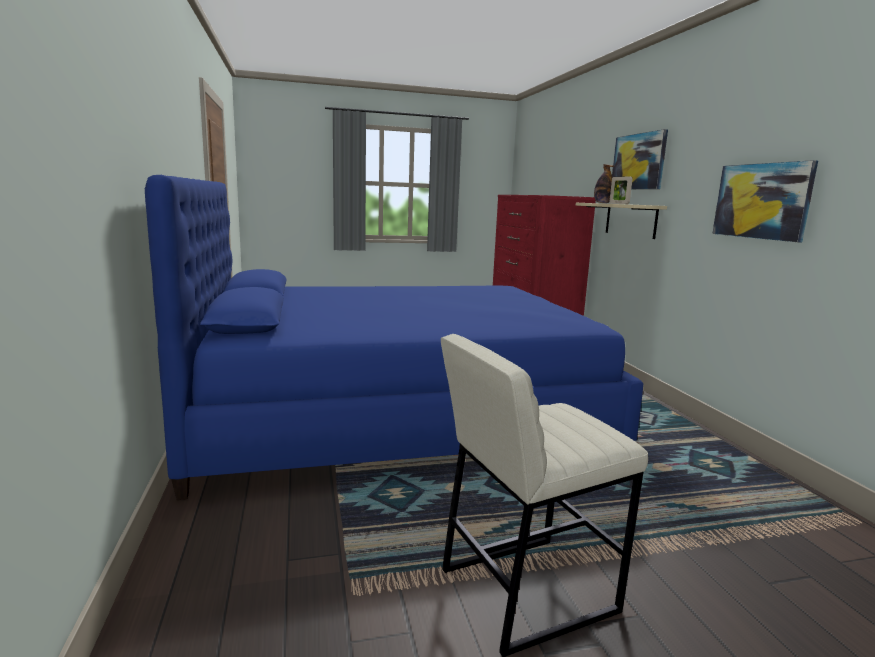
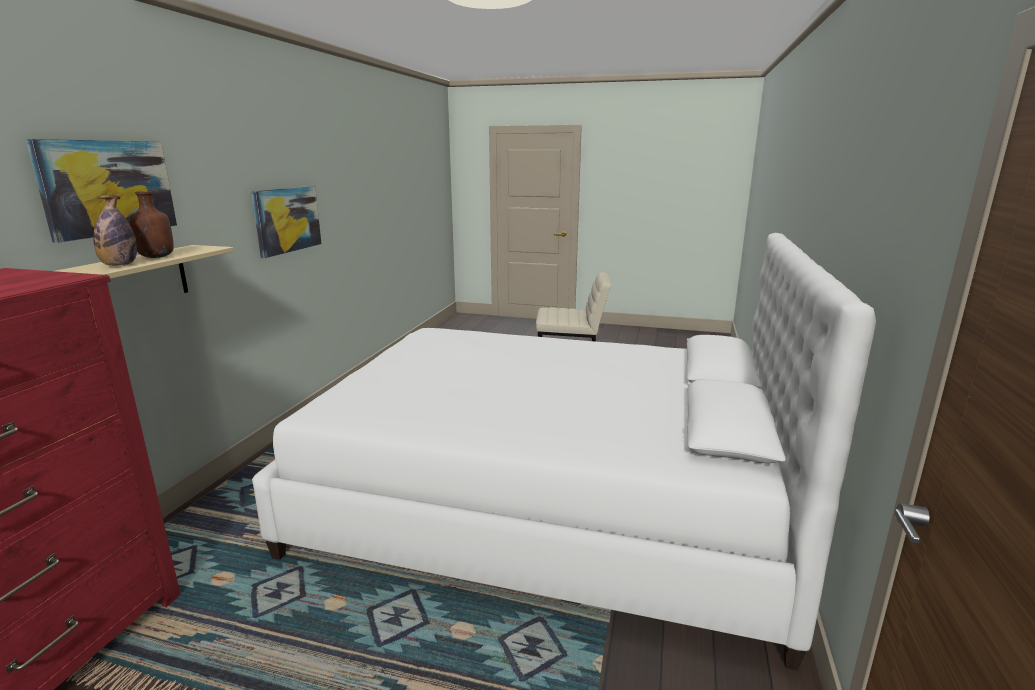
camera: 150 degrees left, 5 degrees up
(397, 414) = (546, 502): blue bed -> white bed
(619, 203) = (156, 257): picture frame -> brown bottle

